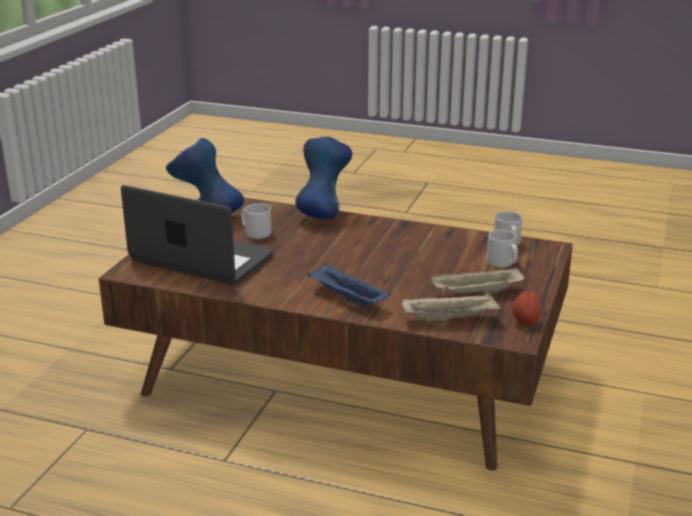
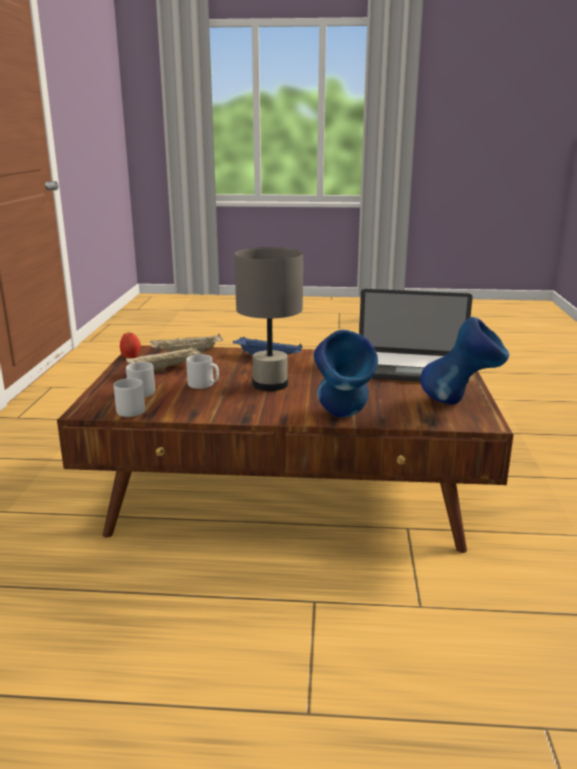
camera: 165 degrees right, 5 degrees down
(255, 233) = (392, 394): grey mug -> grey mug (203, 385)
(365, 257) = (271, 384): none -> grey table lamp

